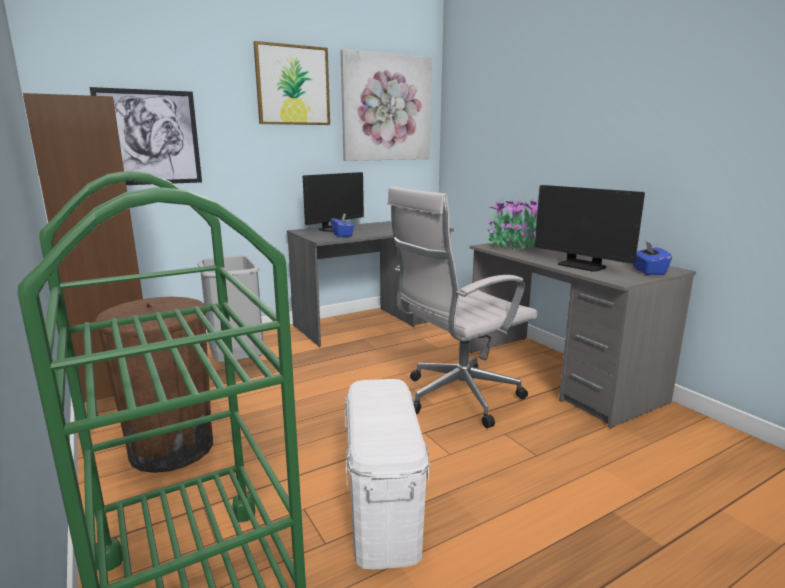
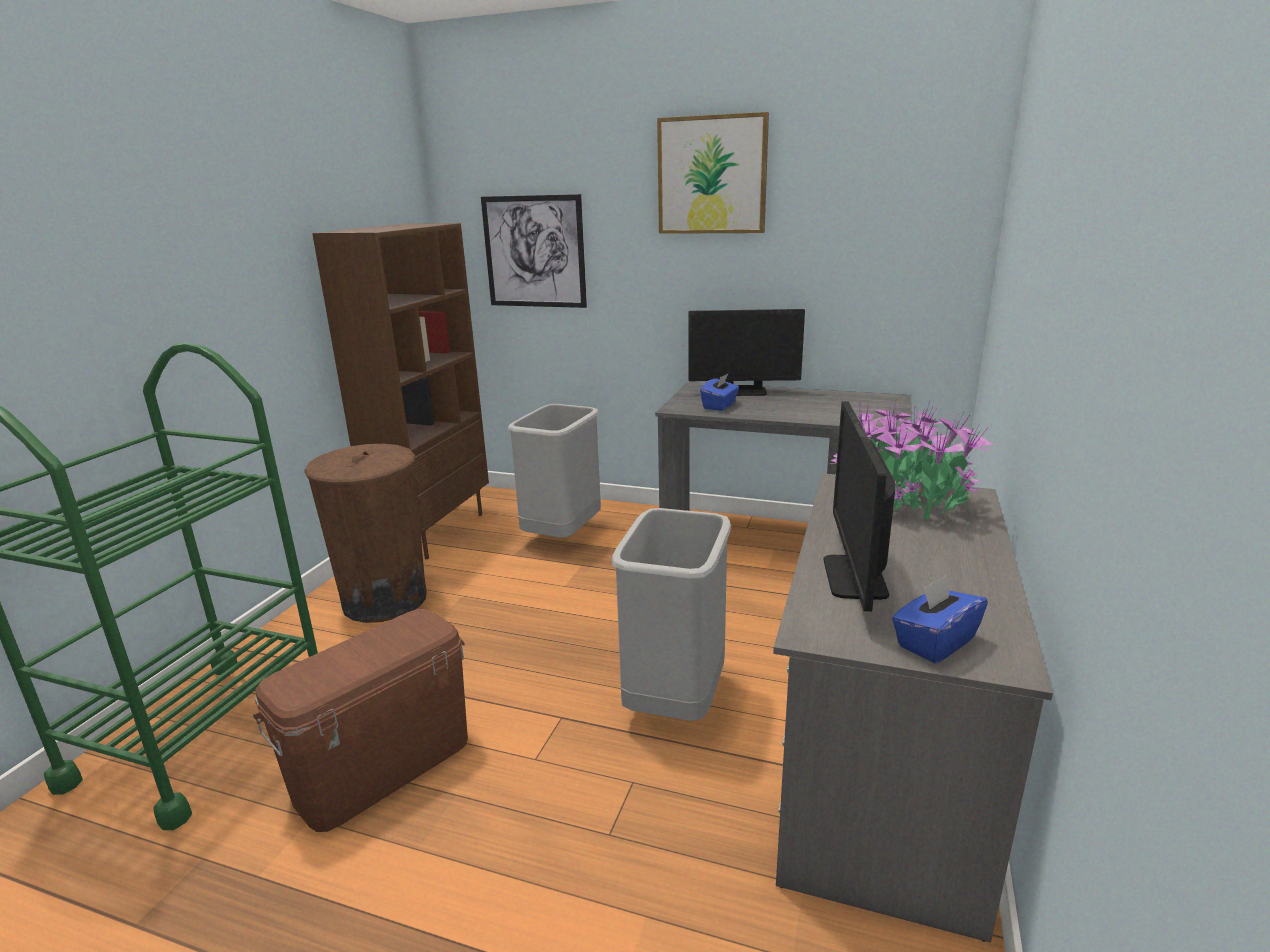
camera: 50 degrees right, 5 degrees up
(384, 513) = (383, 768): white storage box -> brown storage box
(386, 108) = (876, 201): picture -> none
(456, 398) = (673, 701): white office chair -> grey trash can

